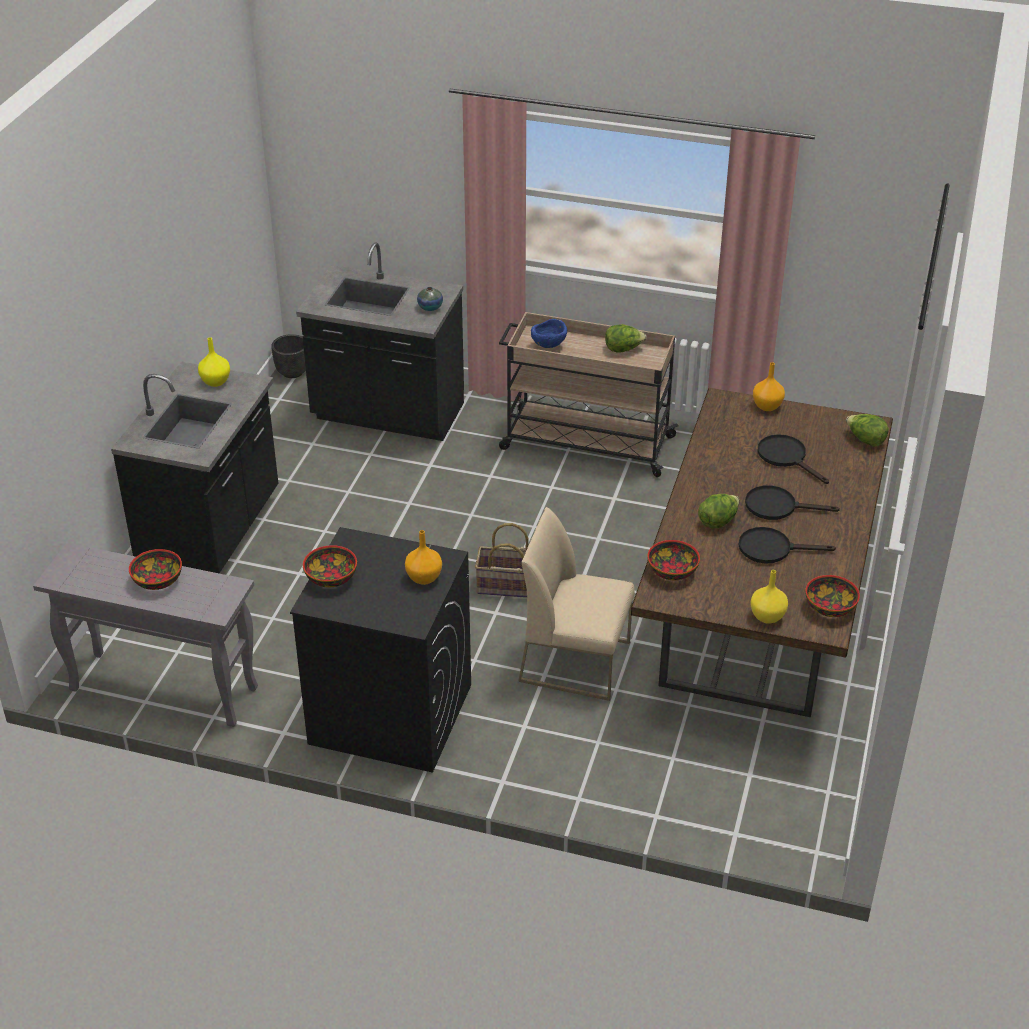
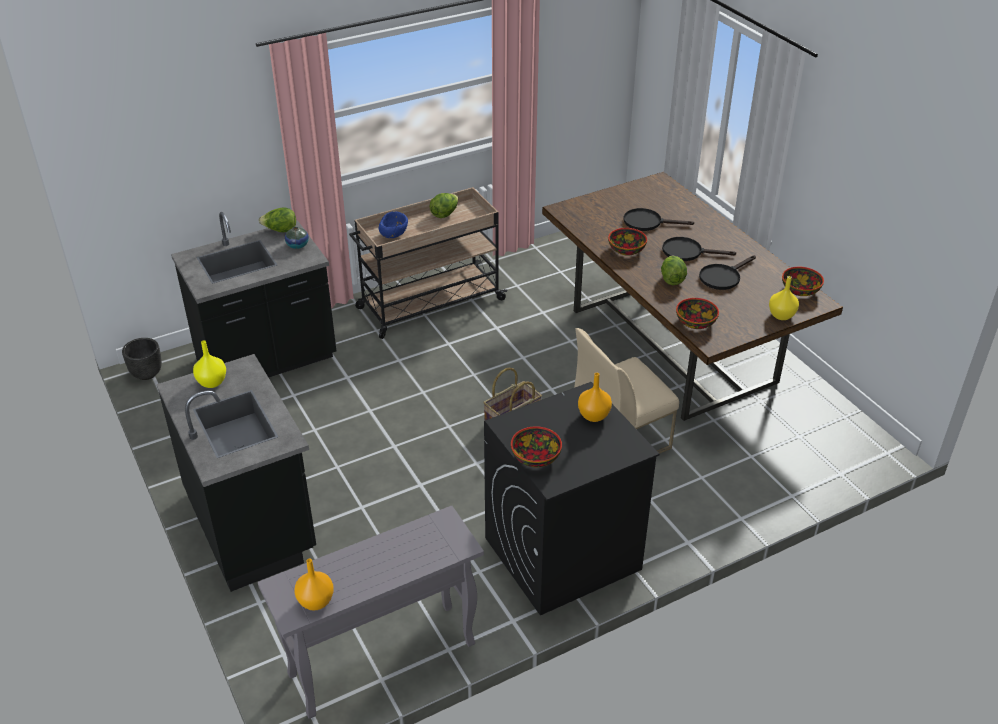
camera: 45 degrees left, 0 degrees up
(158, 580) = (381, 556): bowl -> bowl (627, 250)
(766, 406) = (591, 200): orange vase -> orange vase (315, 601)
(778, 506) = (688, 252): black frying pan -> black frying pan turned 45 degrees clockwise
(865, 440) = (670, 191): lettuce -> lettuce (280, 230)

